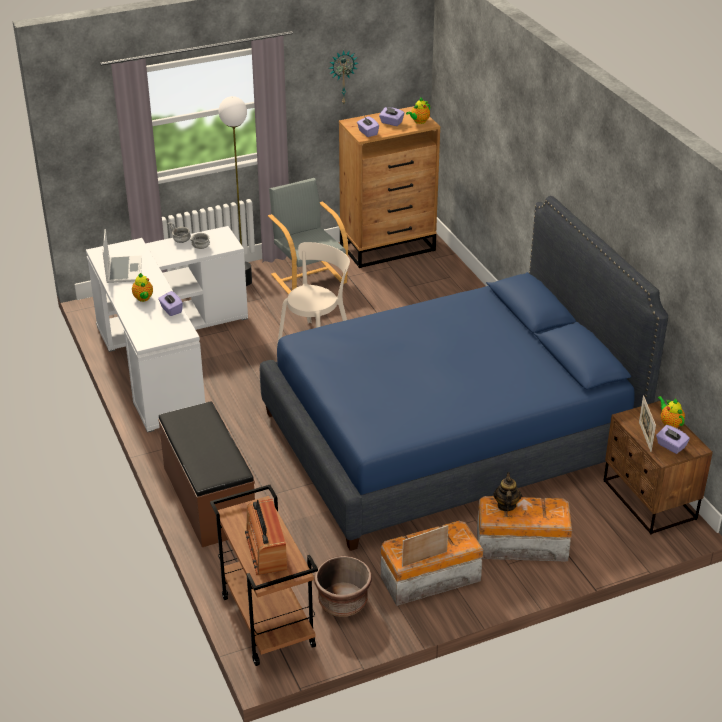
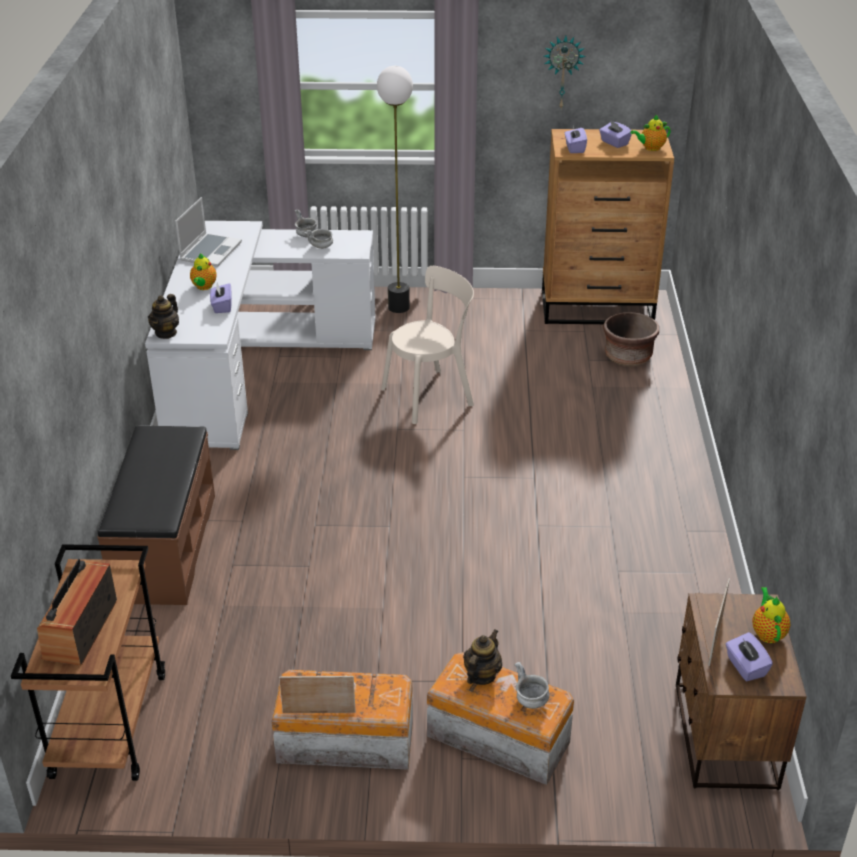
camera: 25 degrees right, 0 degrees up
(146, 340) = (166, 333): none -> teapot
(308, 278) = (476, 321): grey armchair -> none
(343, 602) = (215, 734): brown planter -> brown planter (628, 357)
(450, 437) = (507, 561): blue bed -> none
(545, 510) = (530, 700): none -> grey bowl

